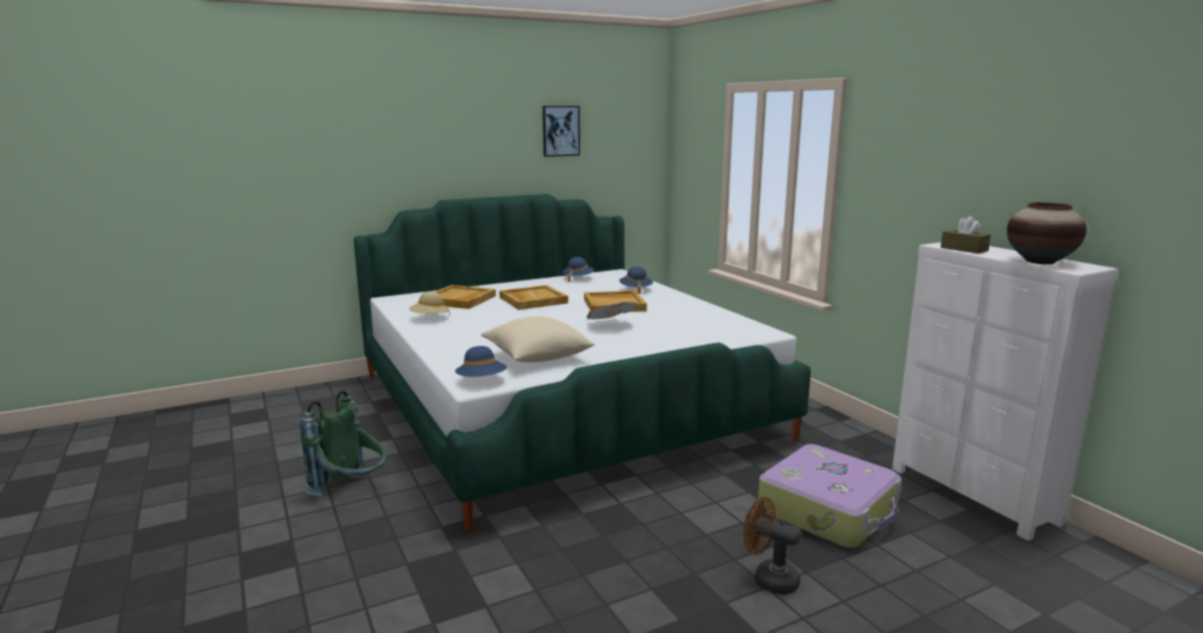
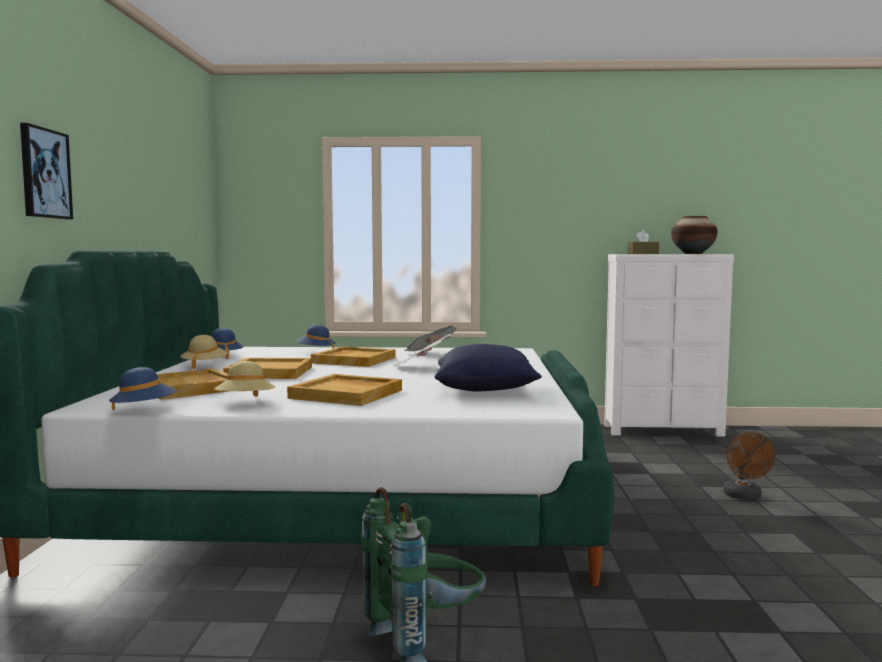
camera: 60 degrees left, 10 degrees down
(479, 330) = (347, 394): none -> beige tray
(481, 381) = (535, 408): blue hat -> blue hat (144, 411)
(536, 284) = (204, 366): none -> beige hat
(537, 357) = (485, 390): beige pillow -> blue pillow
(560, 131) = (157, 170): picture -> picture (44, 173)
(686, 315) = (430, 353): none -> newspaper
(769, 578) = (744, 497): brown fan -> brown fan turned 60 degrees counterclockwise
(829, 510) = (658, 461): suitcase -> none

